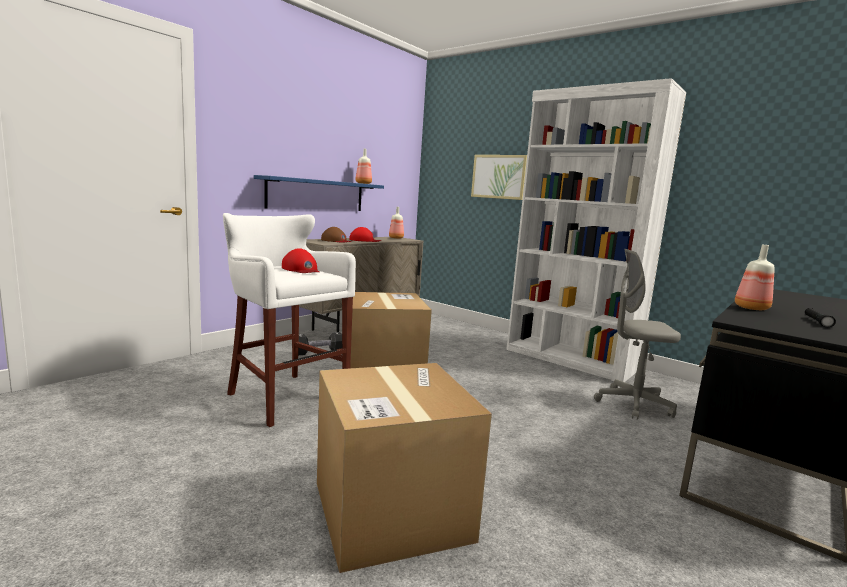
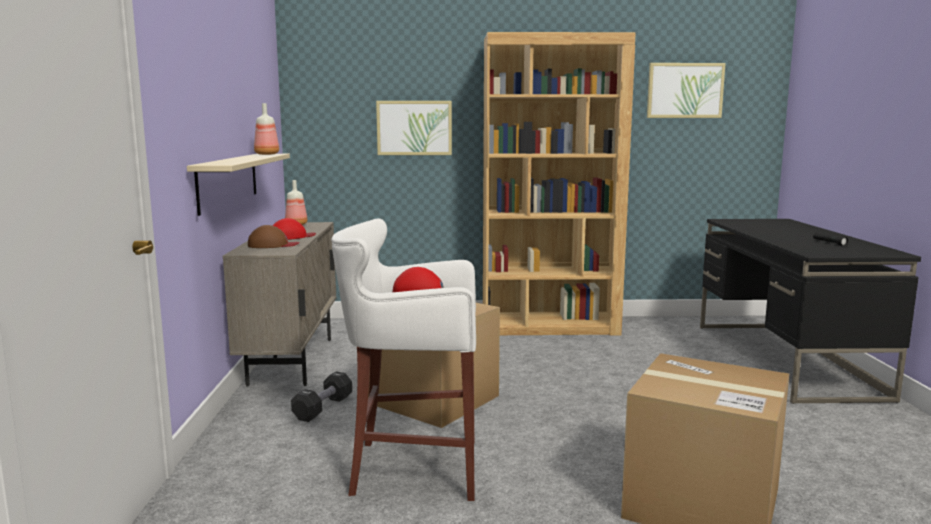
camera: 40 degrees left, 0 degrees up
(317, 195) = (228, 181): blue shelf -> beige shelf
(570, 359) = (550, 327): white bookcase -> brown bookcase
(633, 404) = (658, 350): grey office chair -> none
(750, 308) = (780, 240): bottle -> none
(763, 144) = (685, 90): none -> picture

